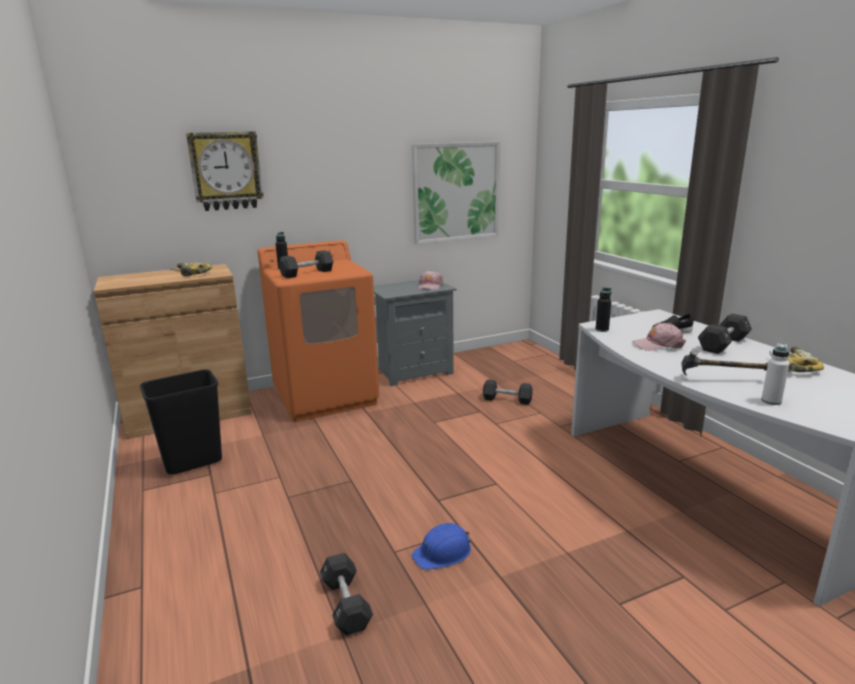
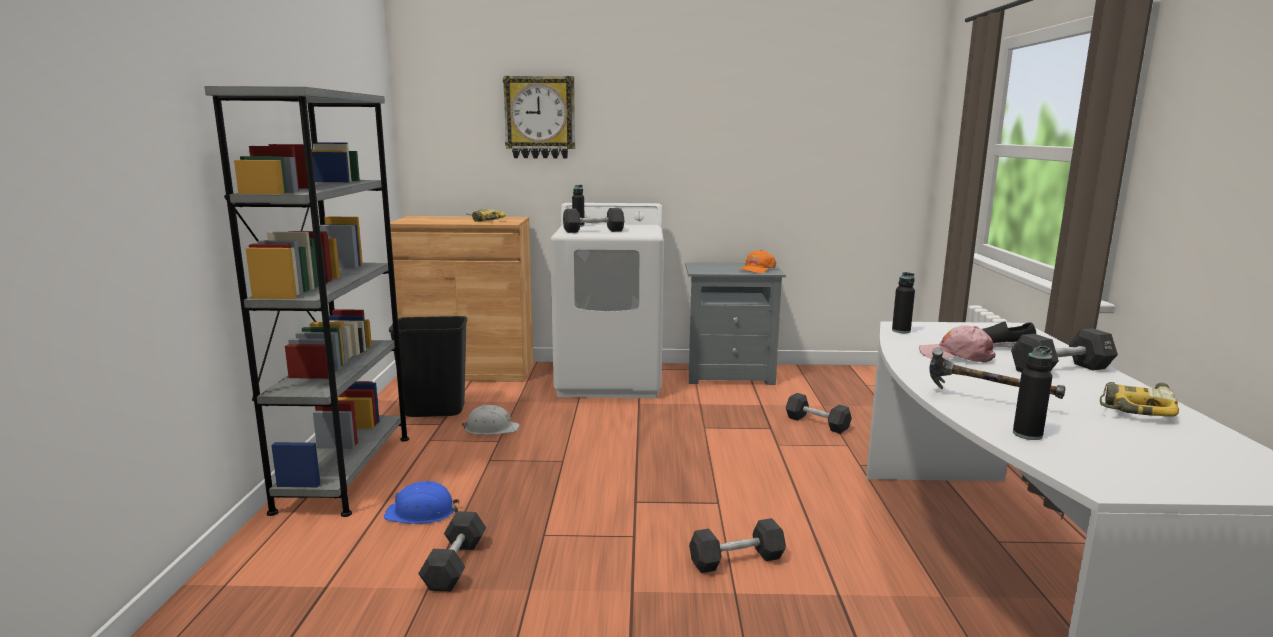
camera: 25 degrees right, 5 degrees down
(159, 549) = (345, 472): none -> grey bookcase
(263, 466) = (491, 428): none -> white hard hat
(326, 396) = (611, 380): orange washing machine -> white washing machine
(430, 286) = (756, 269): pink cap -> orange cap
(443, 552) = (593, 550): blue hard hat -> blue hard hat (421, 512)
(456, 192) = (815, 158): picture -> none
(546, 526) = (736, 560): none -> black dumbbell
(771, 401) = (1027, 434): white bottle -> black bottle

